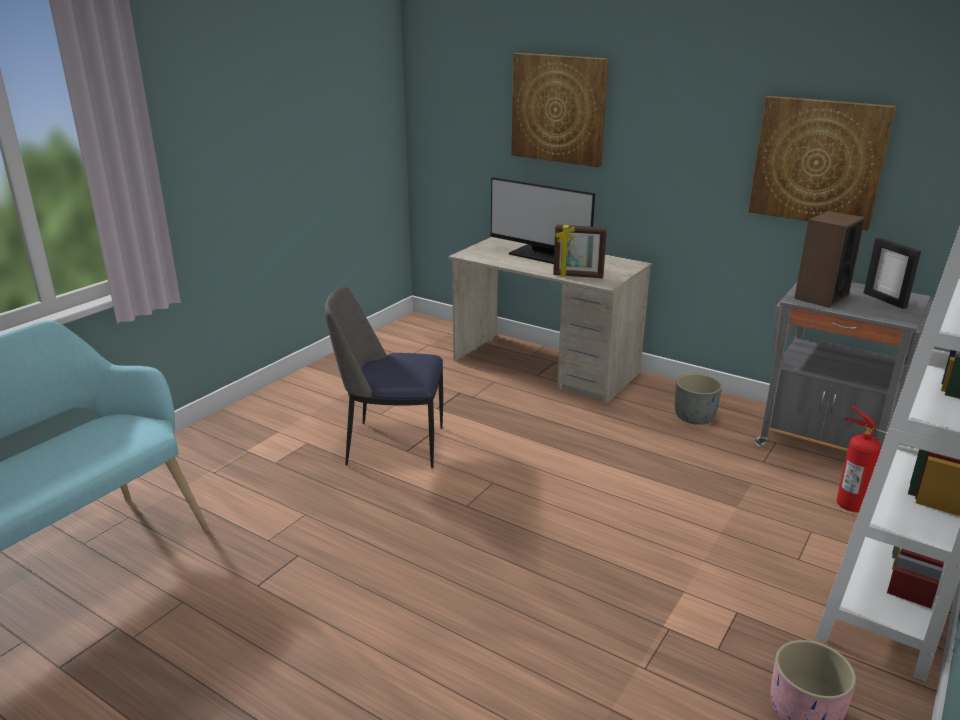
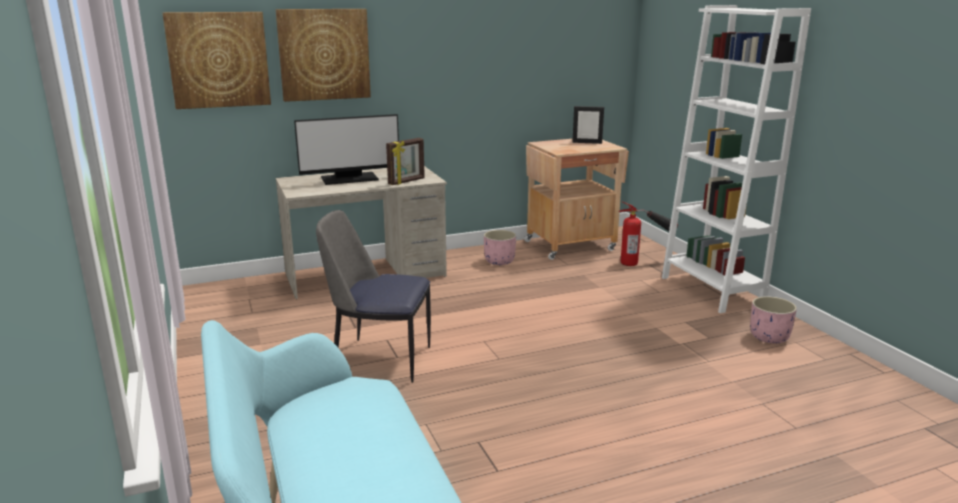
camera: 55 degrees left, 5 degrees down
(392, 445) = (379, 360): chair -> chair turned 60 degrees clockwise
(694, 417) = (499, 261): grey planter -> pink planter
(818, 161) = (521, 67): picture -> picture (218, 60)
(821, 297) = (564, 148): speaker -> none
(825, 443) = (571, 245): grey cart -> brown cart

